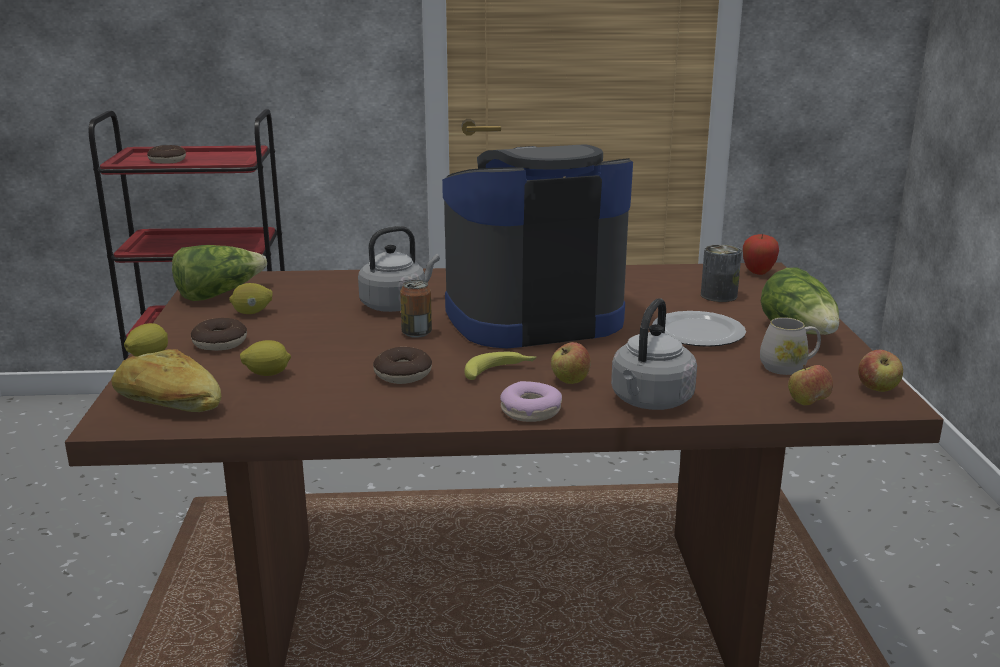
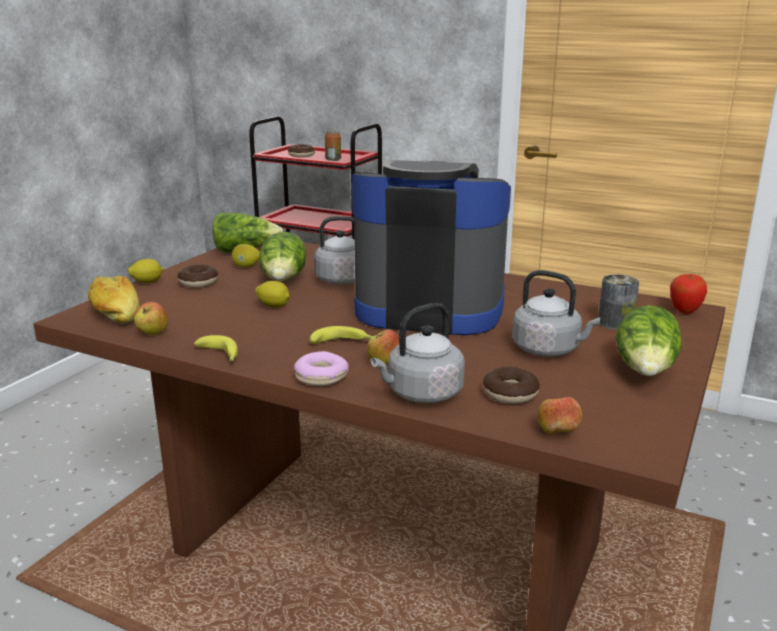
camera: 30 degrees right, 0 degrees up
(267, 374) = (194, 309): lemon -> lemon (274, 306)
(326, 319) = (284, 280): none -> lettuce
(387, 418) = (220, 356): none -> banana
(403, 374) = (275, 329): donut -> donut (510, 394)
(416, 333) = (328, 302): can -> can (333, 160)
(699, 333) = (549, 350): plate -> grey kettle
(788, 367) = (587, 397): white mug -> none
(877, 389) = (648, 439): apple -> apple (152, 333)

